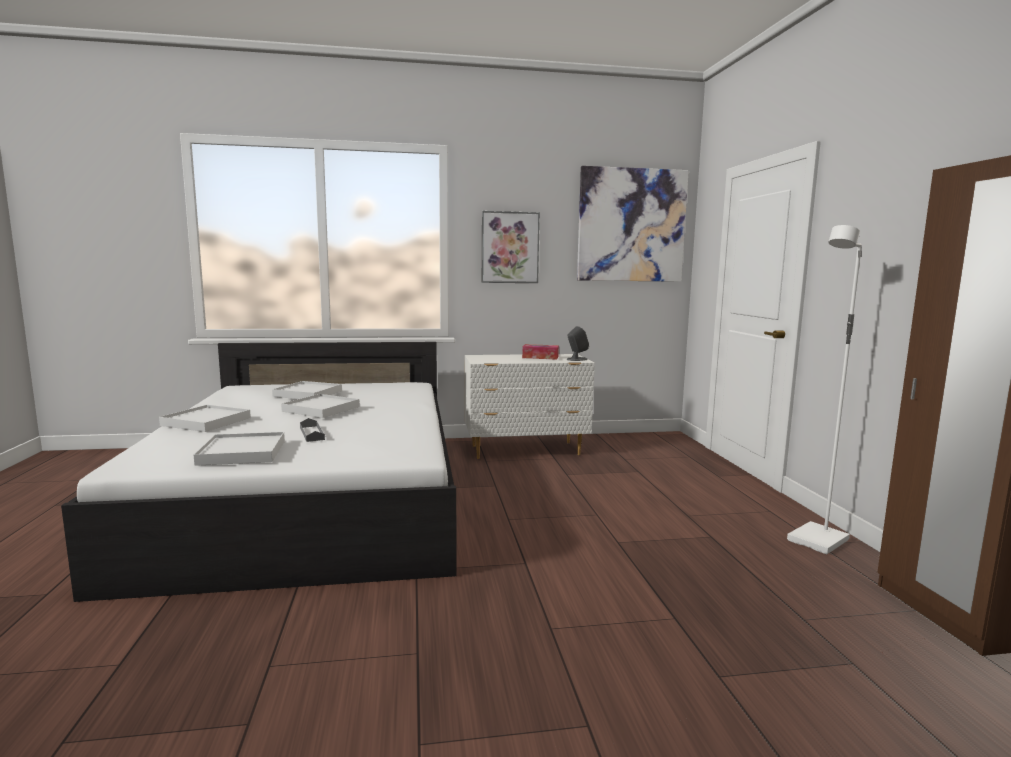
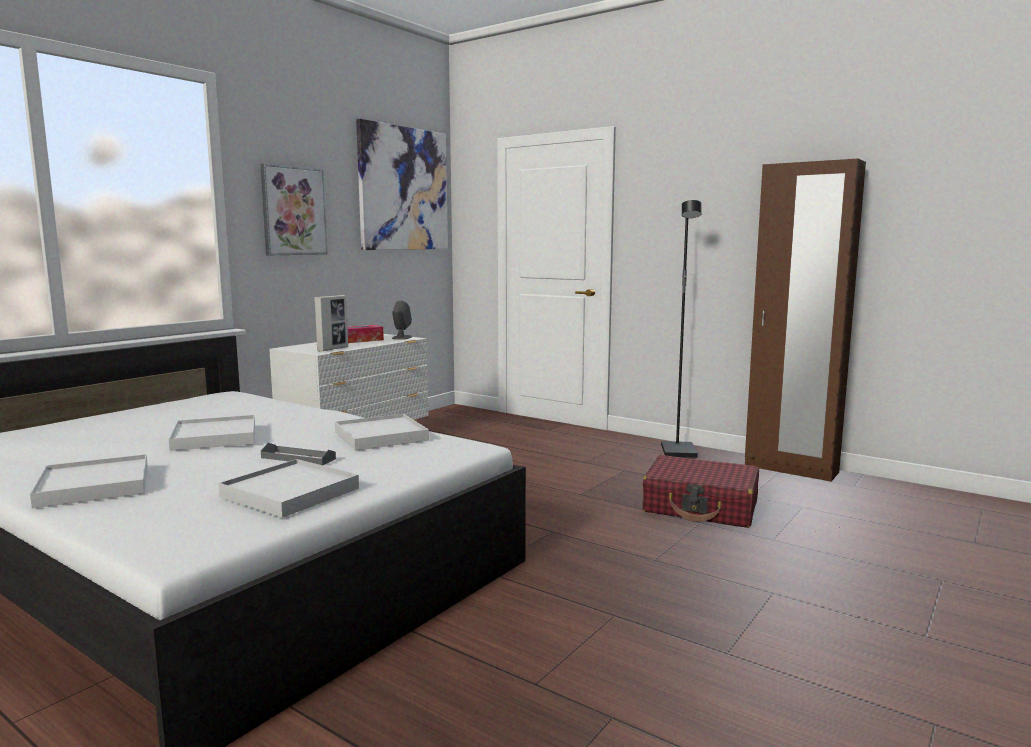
camera: 45 degrees left, 0 degrees up
(308, 393) = (129, 428): white tray -> white tray (381, 436)
(496, 361) = (333, 349): none -> picture frame
(712, 604) = (701, 507): none -> red suitcase
(819, 541) = (679, 452): white floor lamp -> black floor lamp

